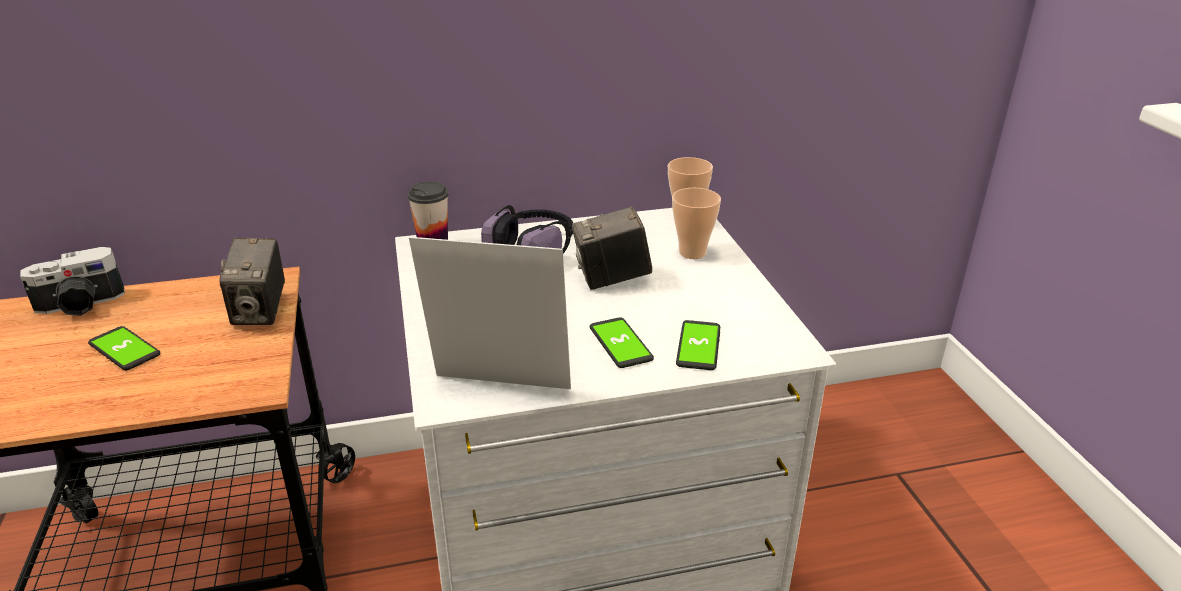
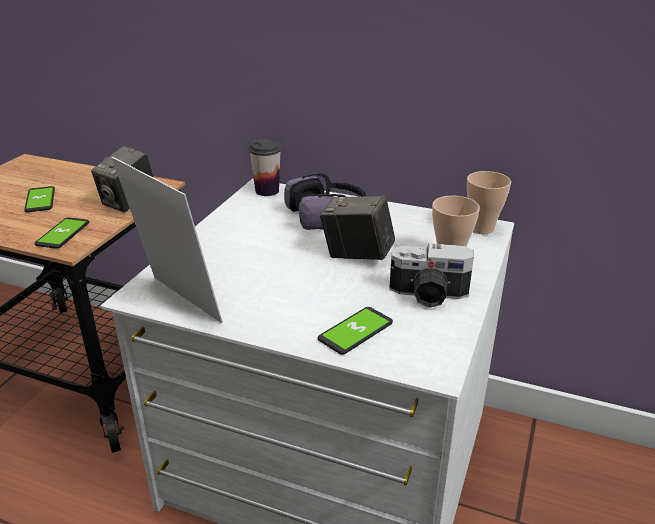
camera: 35 degrees right, 0 degrees up
(80, 305) = (53, 169): camera -> camera (428, 295)
(620, 344) = (299, 305): phone -> phone (63, 234)

